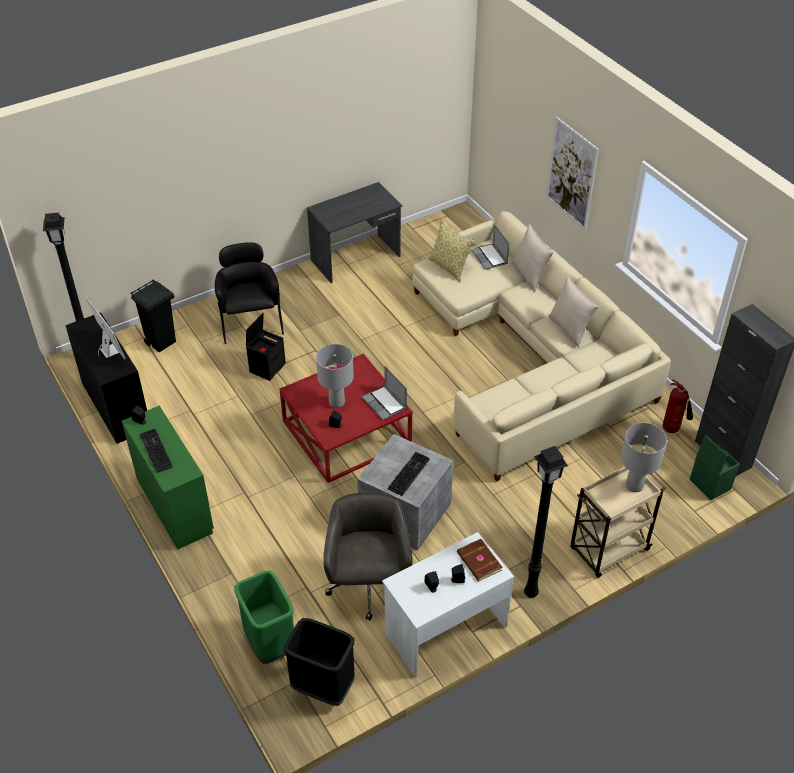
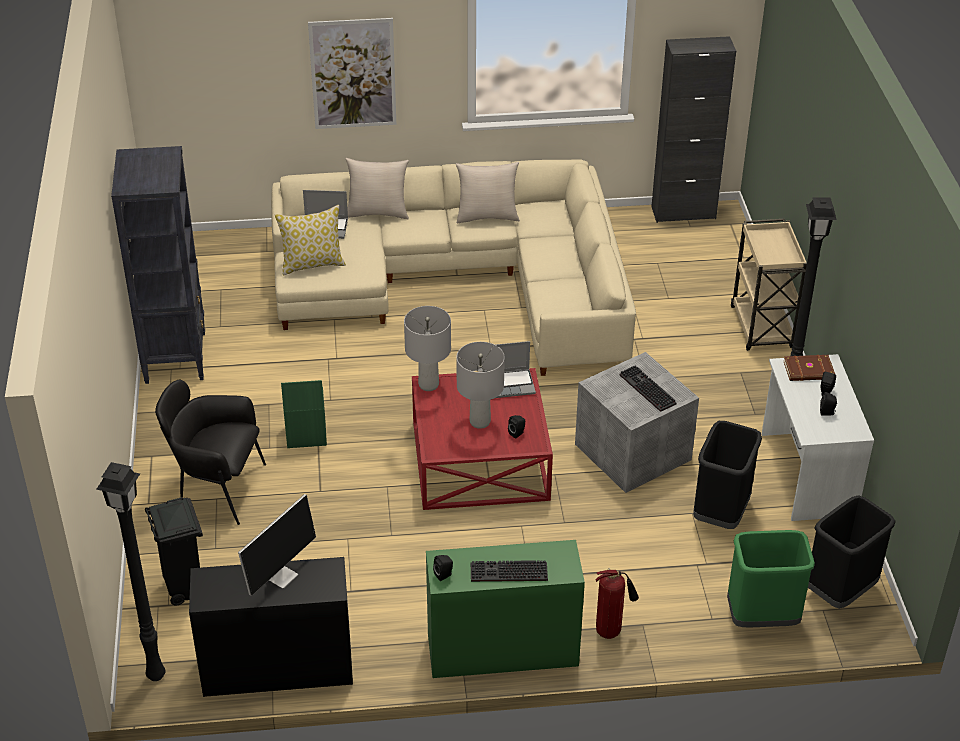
camera: 65 degrees left, 5 degrees down
(110, 350) = (281, 575): monitor -> monitor turned 135 degrees clockwise
(267, 367) = (315, 496): black storage box -> none
(356, 258) = (176, 357): grey desk -> black bookcase
(368, 585) = (720, 513): grey office chair -> black trash can
(634, 485) = (769, 237): grey table lamp -> grey table lamp (428, 385)
(672, 430) = (632, 229): fire extinguisher -> fire extinguisher (611, 631)
(709, 484) = (715, 236): green storage box -> green storage box (305, 436)

